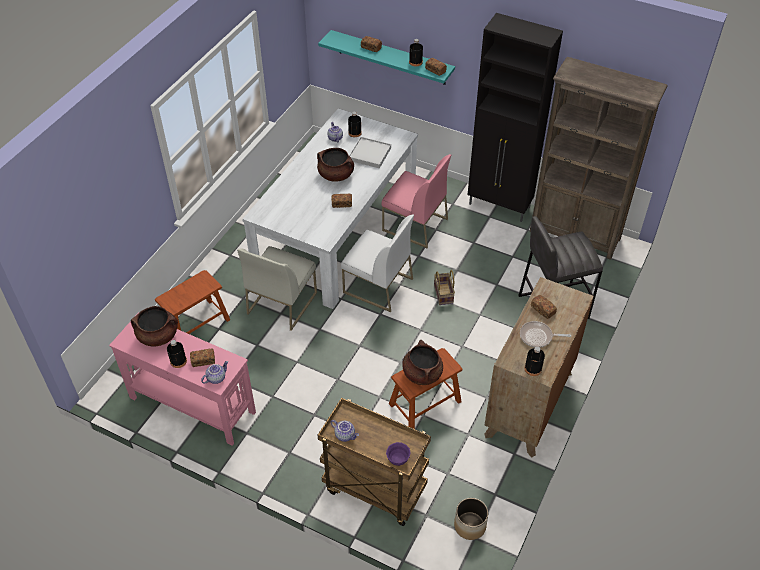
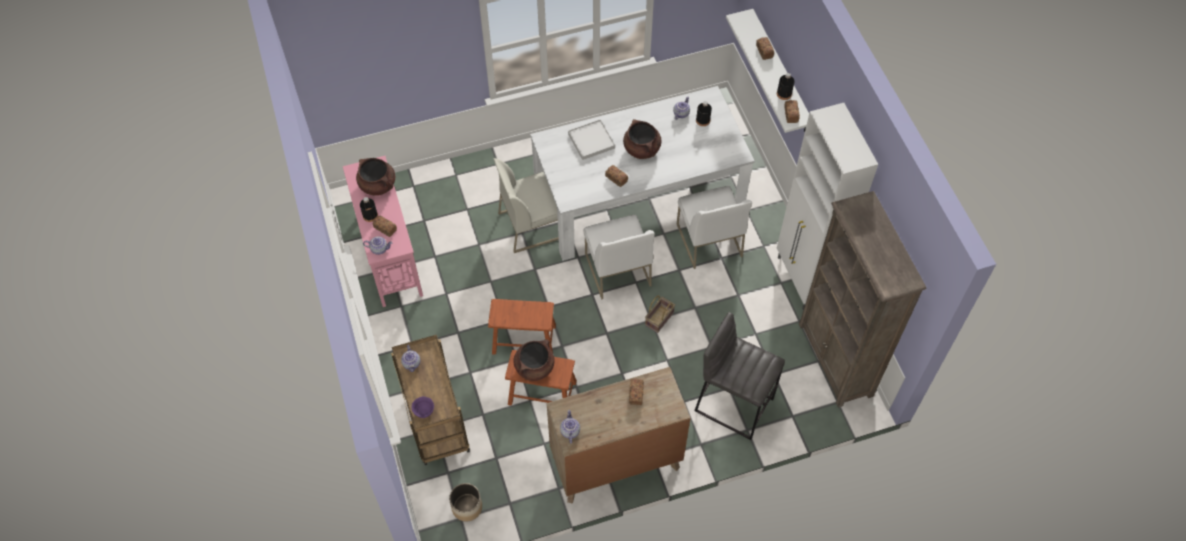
camera: 45 degrees right, 10 degrees up
(196, 324) = (456, 192): brown stool -> brown stool (524, 339)
(369, 154) = (691, 150): white tray -> white tray (591, 141)
(391, 57) = (780, 72): turquoise shelf -> white shelf
(414, 225) = (708, 240): pink chair -> white chair
(500, 206) = (802, 280): black cabinet -> white cabinet
(533, 369) = (569, 431): black bottle -> teapot
(538, 337) = (605, 411): frying pan -> none

